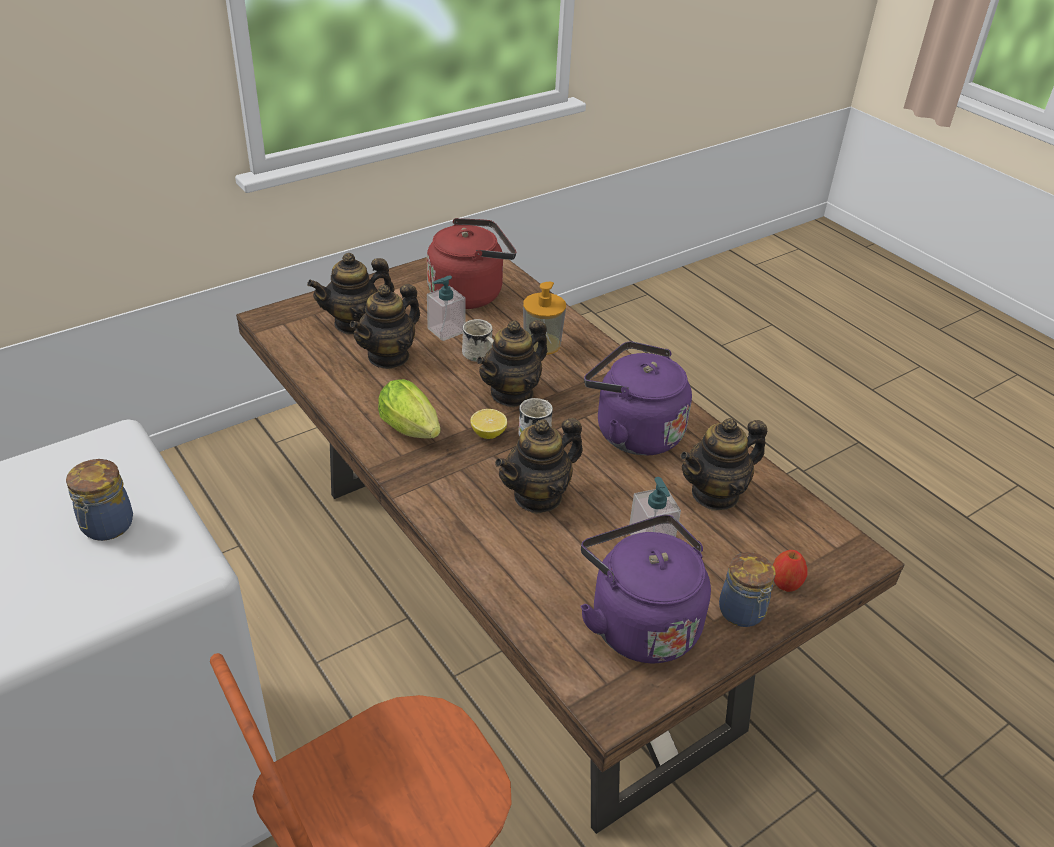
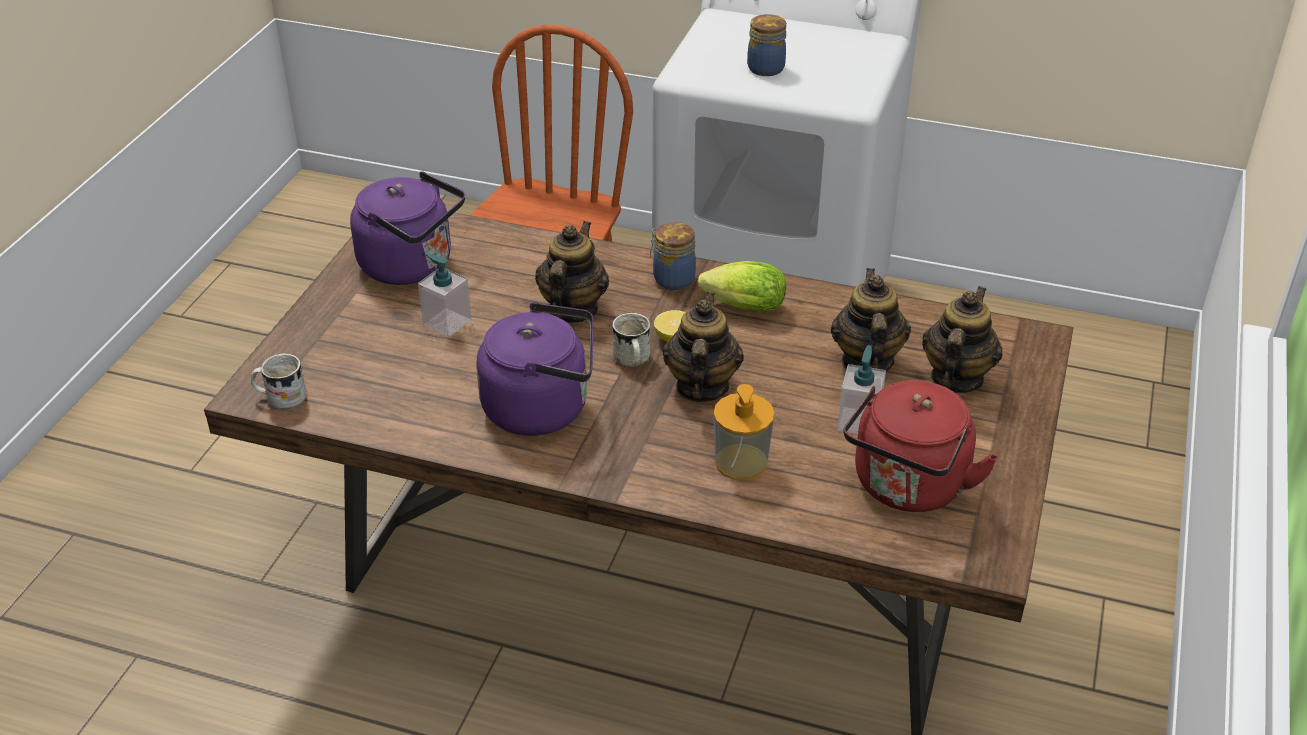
camera: 145 degrees right, 0 degrees up
(480, 357) = (782, 410): white mug -> white mug (280, 398)
(715, 494) = (416, 387): teapot -> none
(742, 613) = (335, 306): jar -> jar (672, 279)
(785, 584) = (310, 342): apple -> none

